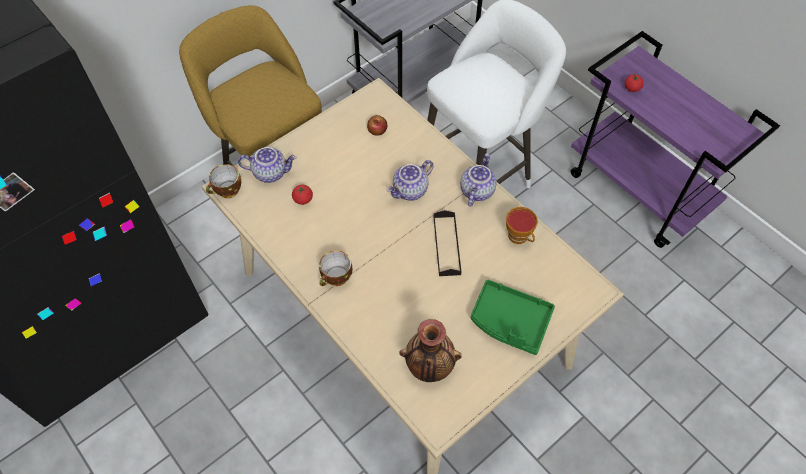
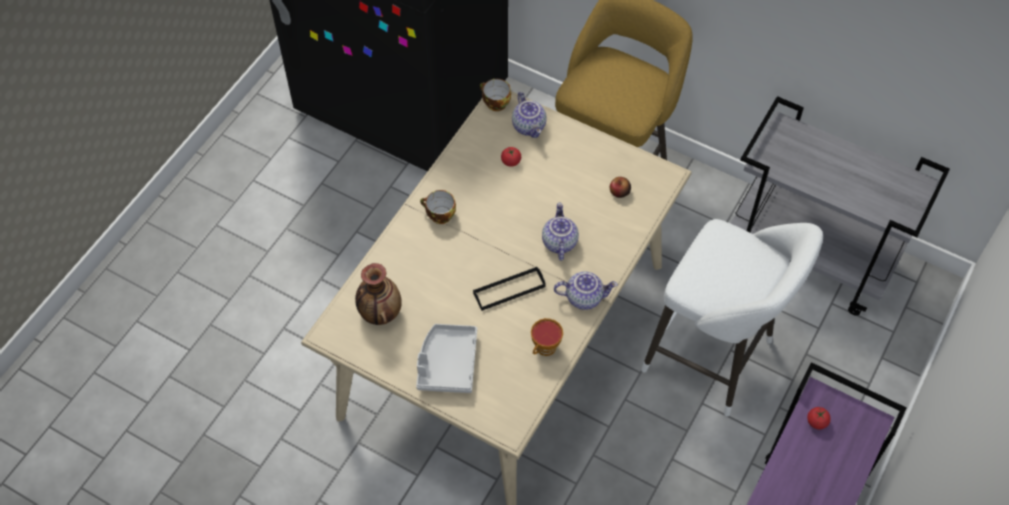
camera: 70 degrees right, 0 degrees up
(410, 191) = (558, 242): teapot -> teapot turned 60 degrees clockwise
(510, 321) = (447, 363): green tray -> grey tray

